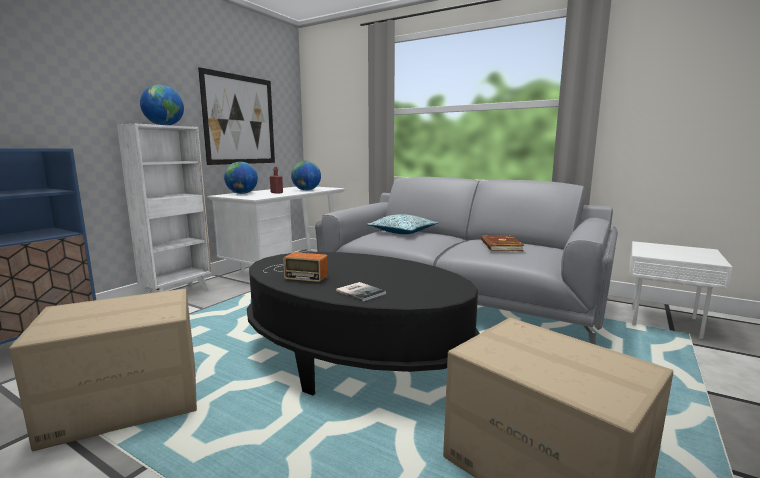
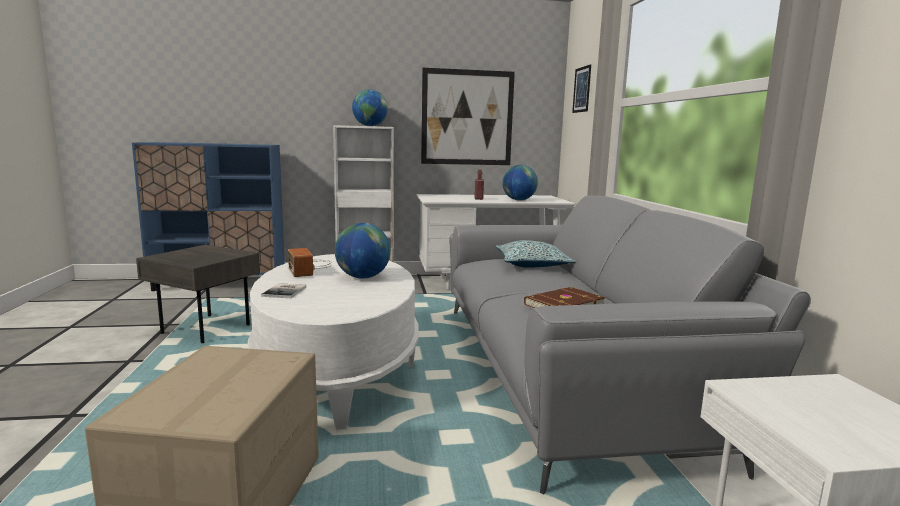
camera: 50 degrees right, 0 degrees up
(126, 403) = (203, 329): cardboard box -> grey side table
(242, 193) = (448, 195): globe -> globe (363, 277)
(332, 100) = (582, 89): none -> picture
(355, 358) = (338, 369): black coffee table -> white coffee table

